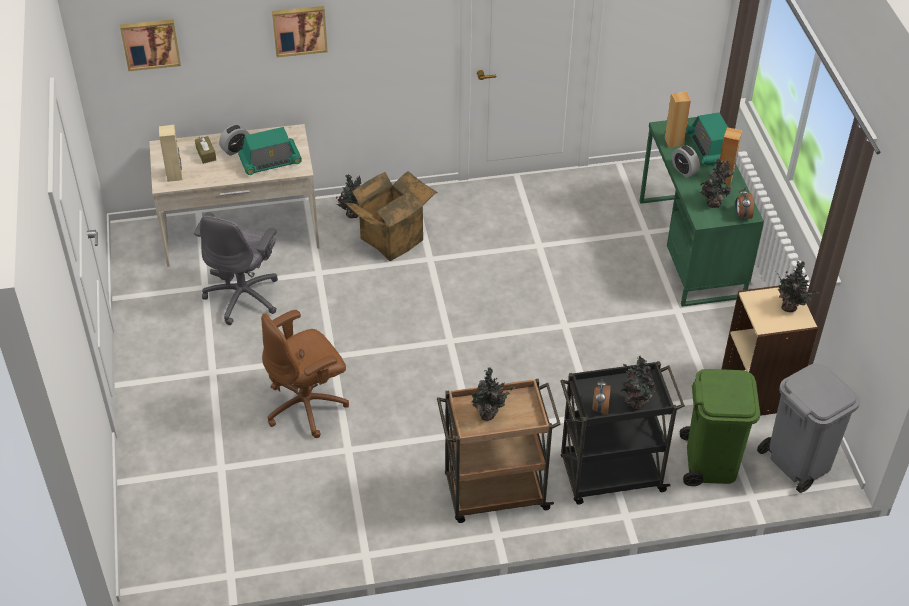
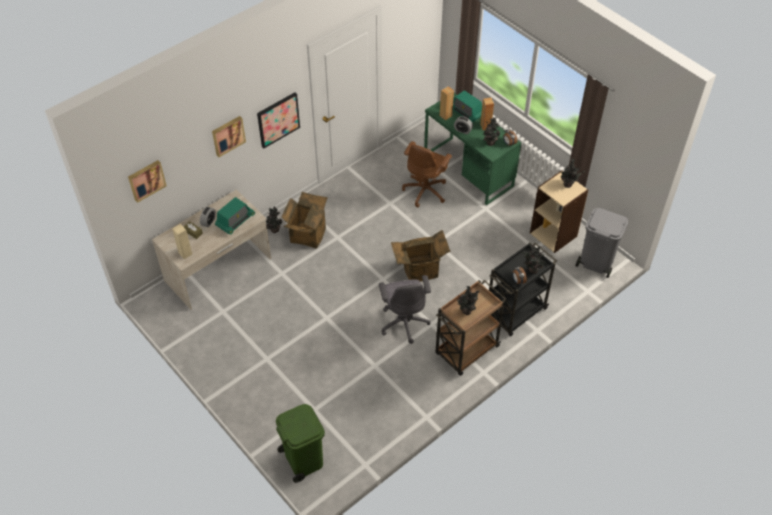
camera: 30 degrees left, 5 degrees up
(244, 296) = (250, 306): grey office chair -> grey office chair (404, 322)
(307, 406) = (334, 352): brown office chair -> brown office chair (425, 191)
(393, 40) = (278, 119): none -> picture
(512, 353) = (420, 270): none -> cardboard box
(710, 462) = (556, 282): green trash can -> green trash can (303, 459)

